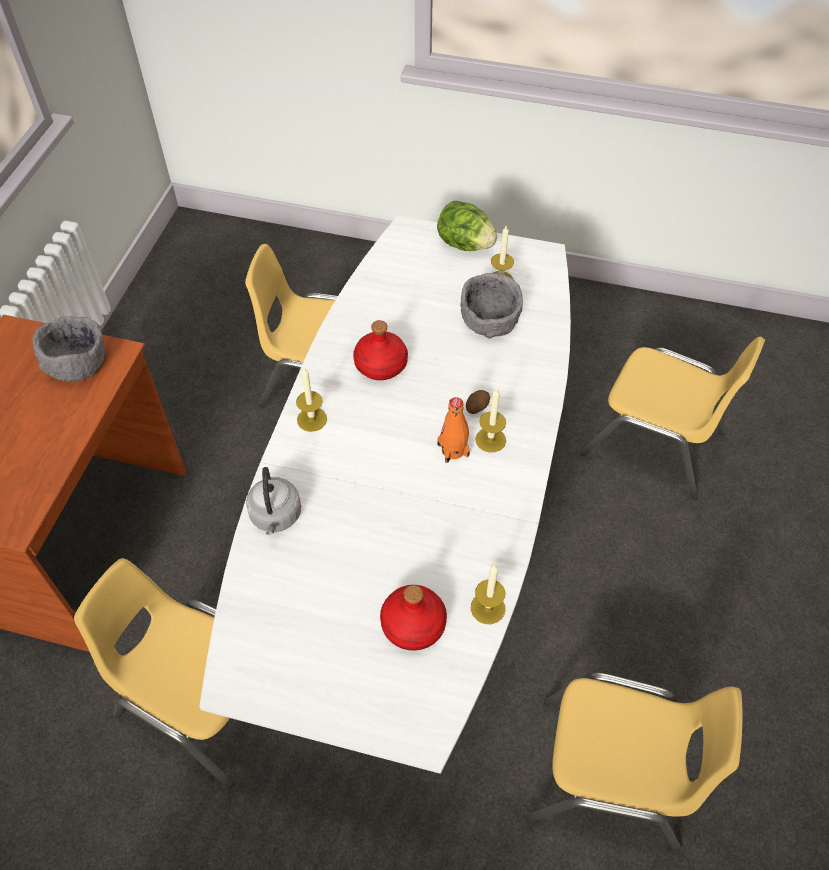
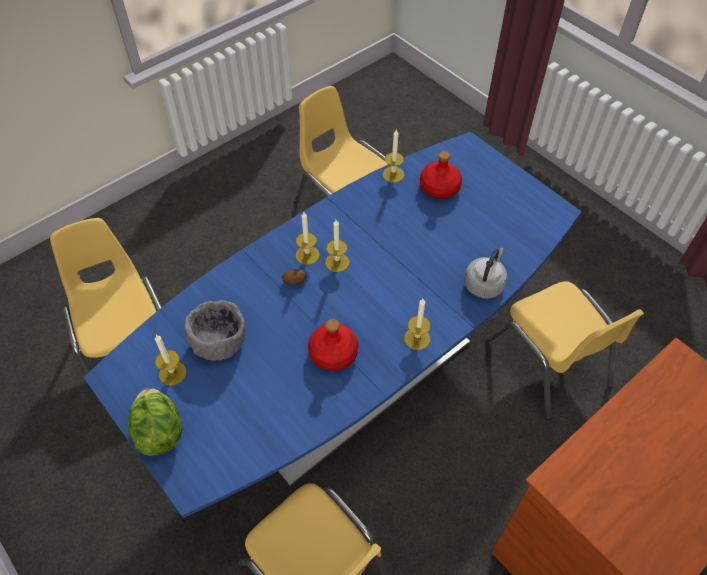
camera: 145 degrees left, 0 degrees up
(77, 363) = (597, 491): grey bowl -> none
(414, 545) = (352, 377): white dining table -> blue dining table
(453, 450) = (337, 262): orange bottle -> candle

